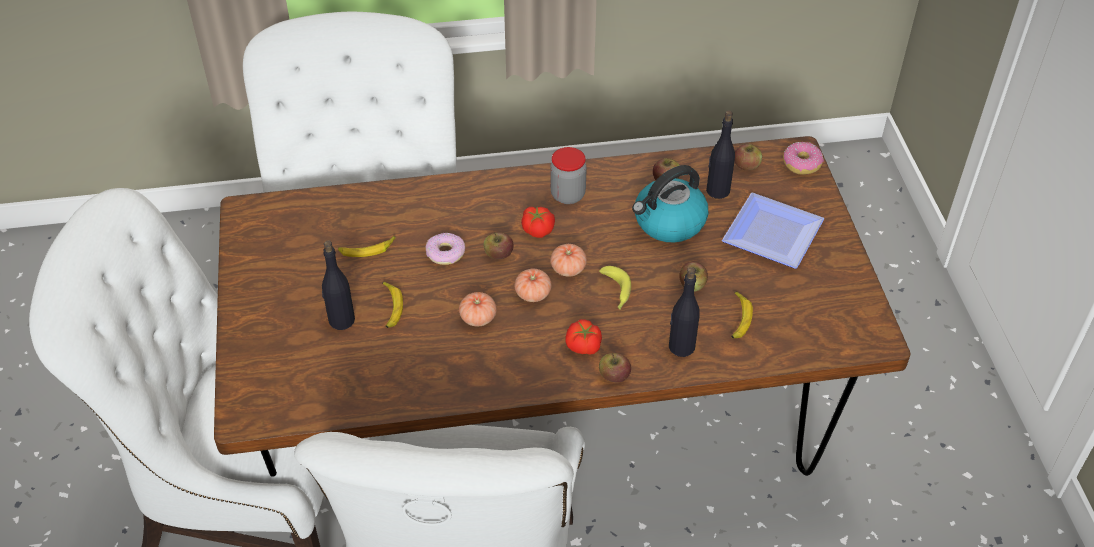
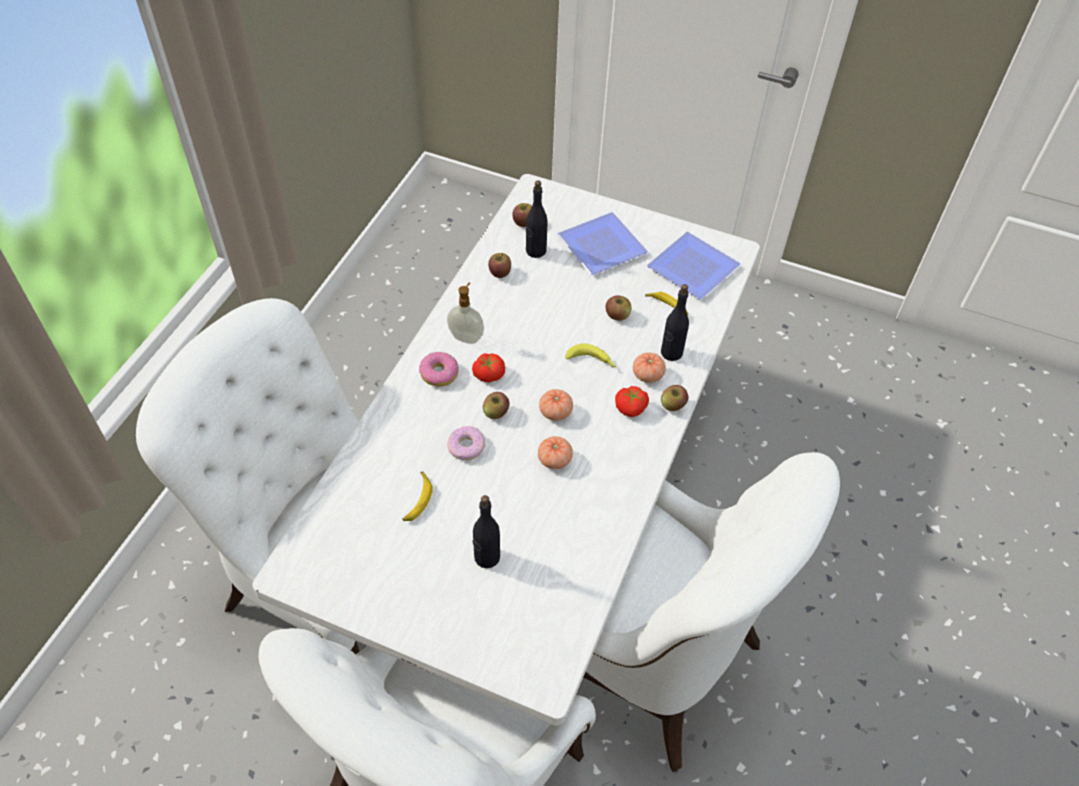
camera: 60 degrees left, 5 degrees up
(390, 308) = (499, 514): banana -> none
(547, 429) = (532, 518): brown dining table -> white dining table
(568, 195) = (466, 337): jar -> soap dispenser
(568, 269) = (546, 377): tomato -> tomato (647, 375)
(668, 223) = (545, 294): kettle -> none
(801, 163) = (546, 194): donut -> donut (439, 373)
(818, 314) = (692, 266): none -> plate

